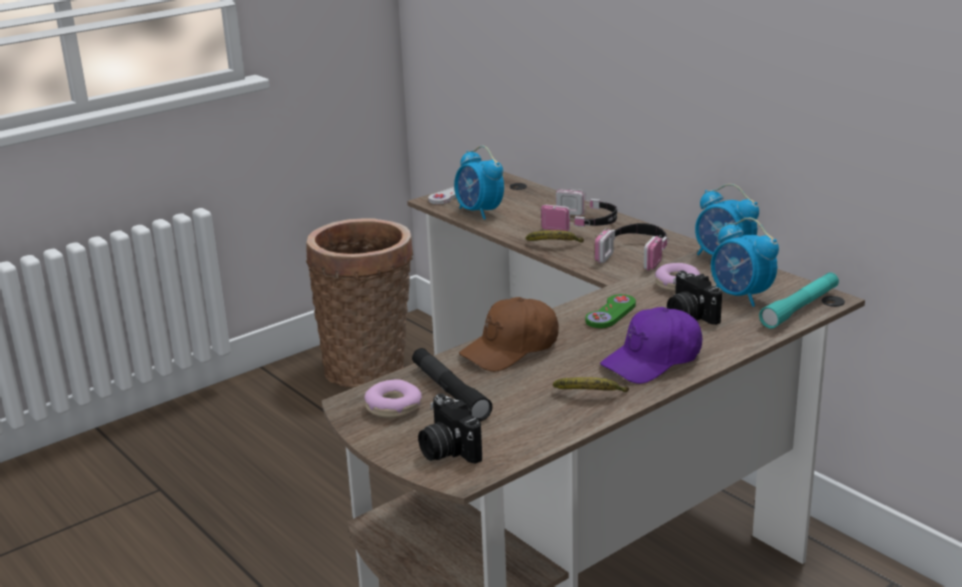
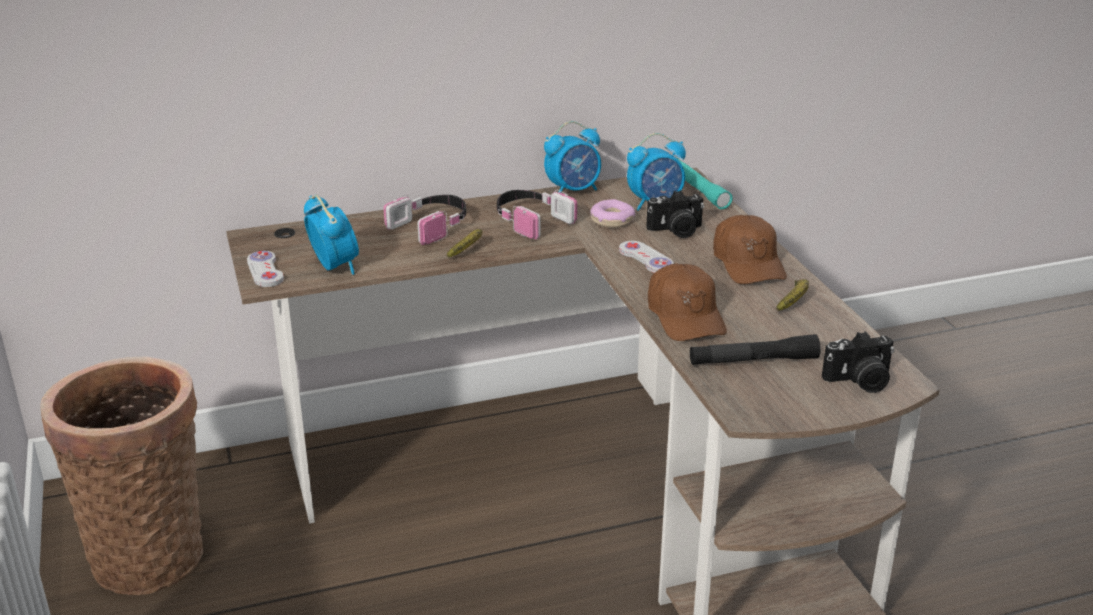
camera: 70 degrees left, 5 degrees up
(393, 408) = (768, 394): donut -> none
(479, 212) = (334, 266): alarm clock -> alarm clock turned 105 degrees counterclockwise
(611, 313) = (646, 259): green game controller -> white game controller
(653, 360) = (748, 263): purple cap -> brown cap

